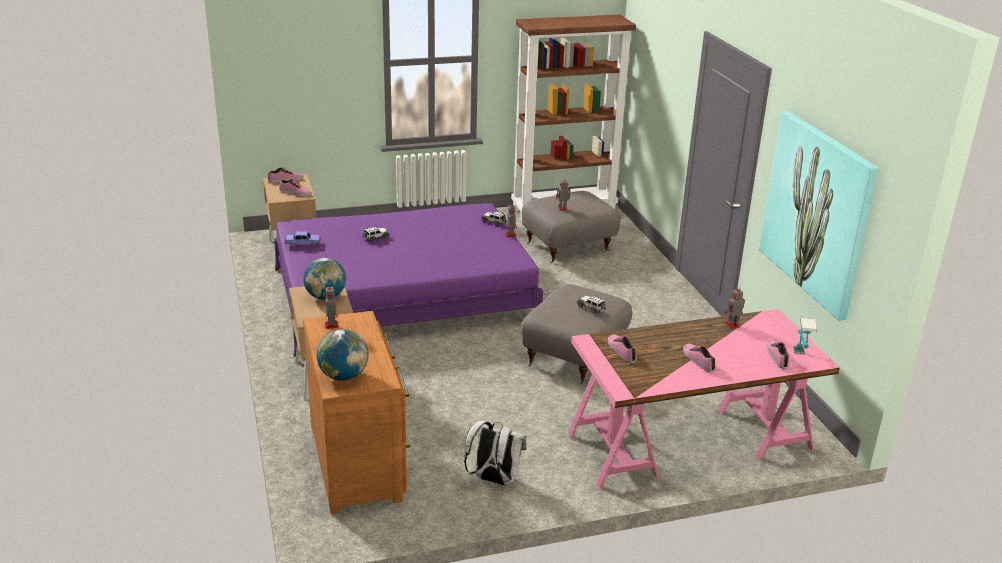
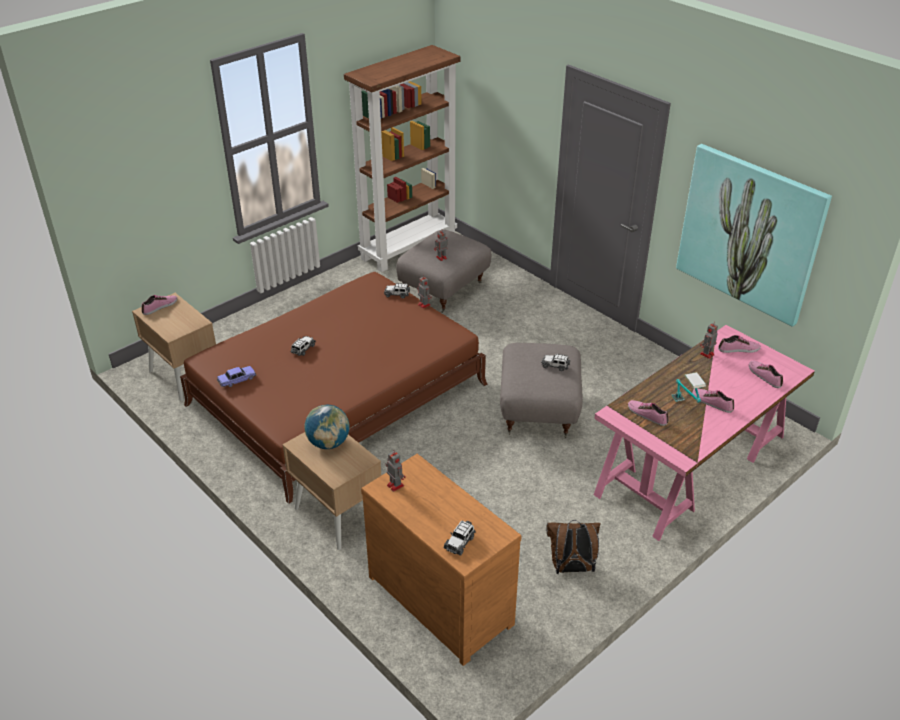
camera: 25 degrees left, 10 degrees up
(295, 193) = (184, 321): shoe -> shoe (739, 349)
(343, 376) = (460, 542): globe -> toy car
(404, 295) = (337, 394): purple bed -> brown bed
(493, 479) = (571, 568): white backpack -> brown backpack
(799, 360) = (782, 373): table lamp -> table lamp (685, 408)

